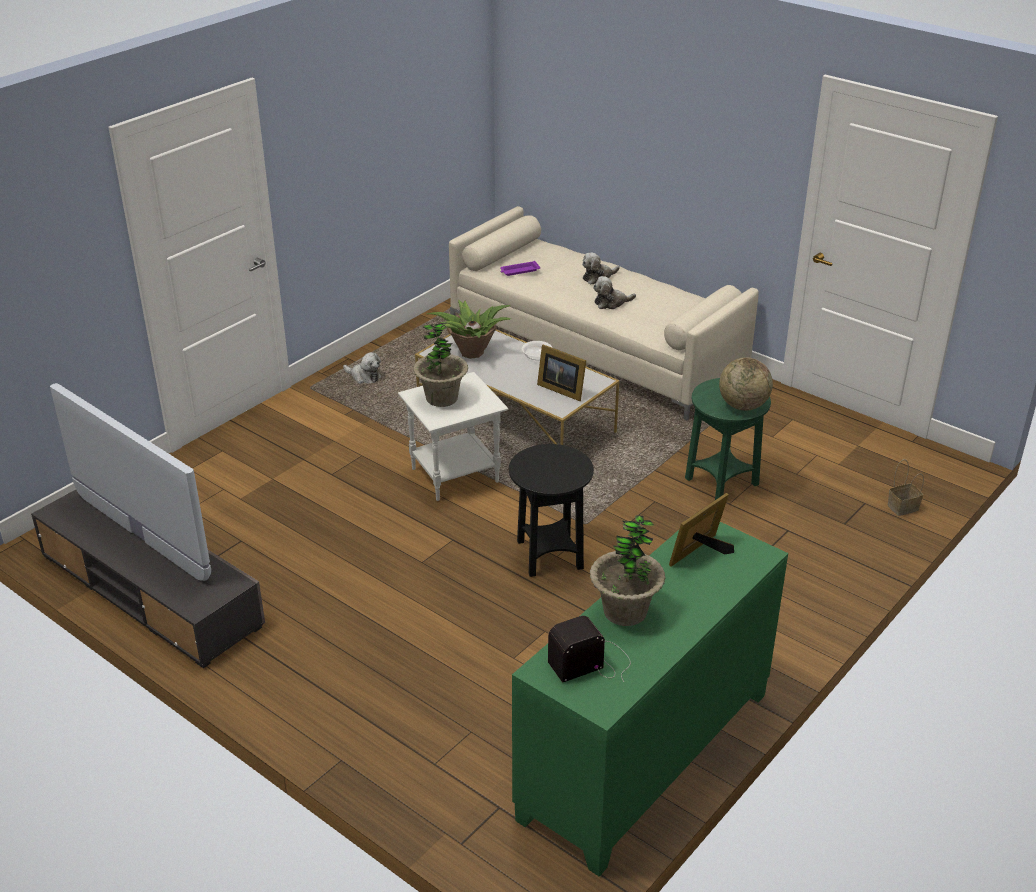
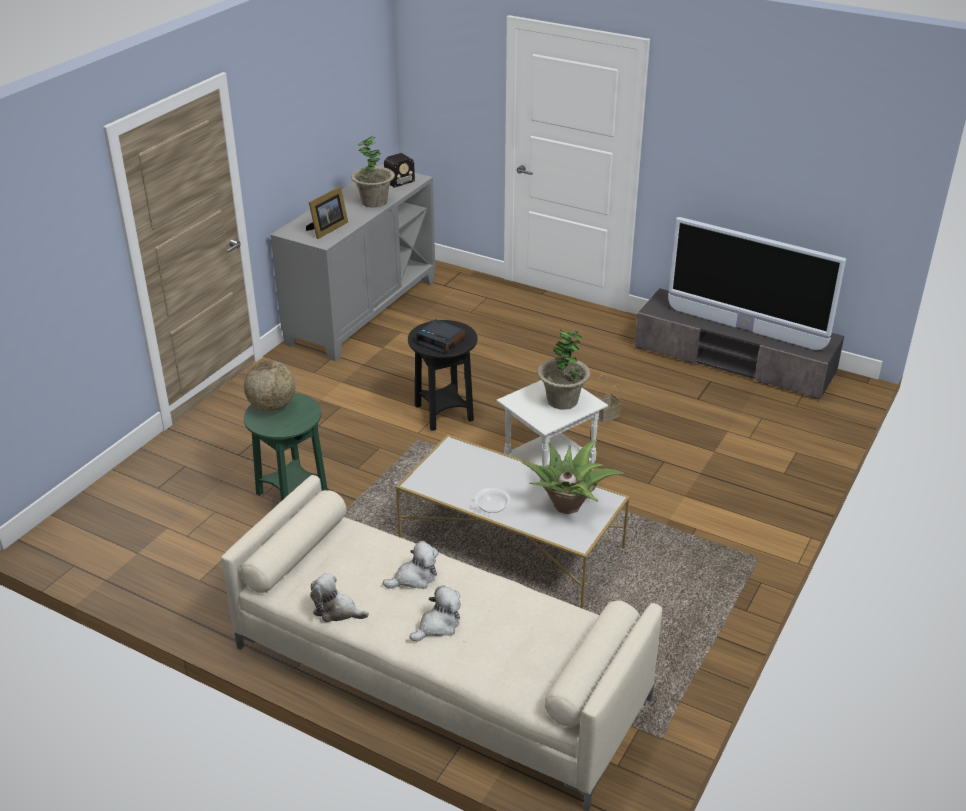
camera: 170 degrees right, 0 degrees up
(364, 377) = (707, 582): plush toy -> plush toy (337, 610)
(519, 271) = (553, 625): purple tray -> none
(553, 462) = (441, 341): none -> alarm clock
(561, 389) = (456, 468): picture frame -> none
(647, 756) = (361, 311): green cabinet -> grey cabinet
(903, 507) = (122, 487): basket -> basket (606, 416)

